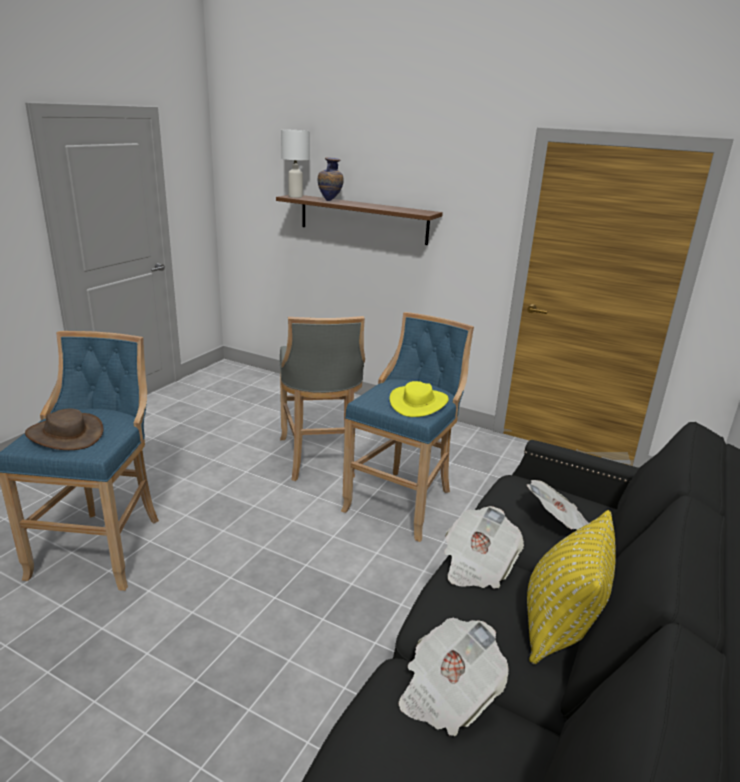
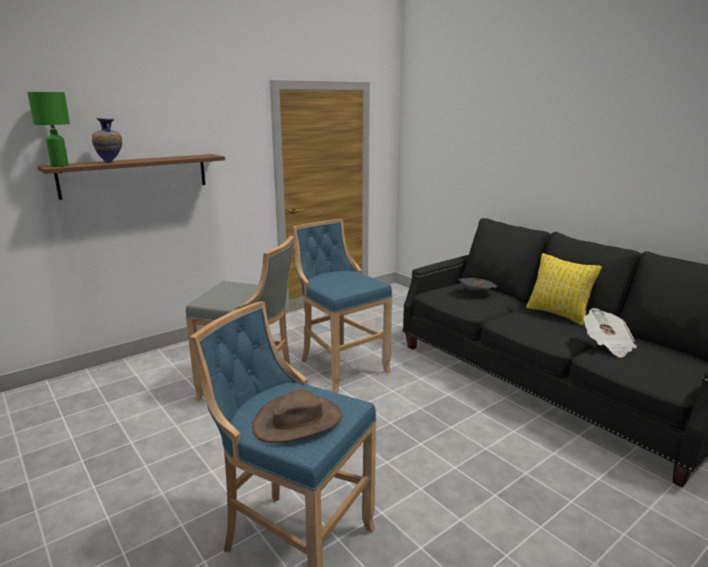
camera: 65 degrees left, 5 degrees down
(295, 196) = (59, 165): white table lamp -> green table lamp
(419, 403) = (354, 280): yellow hat -> none
(477, 565) = (510, 318): newspaper -> none

